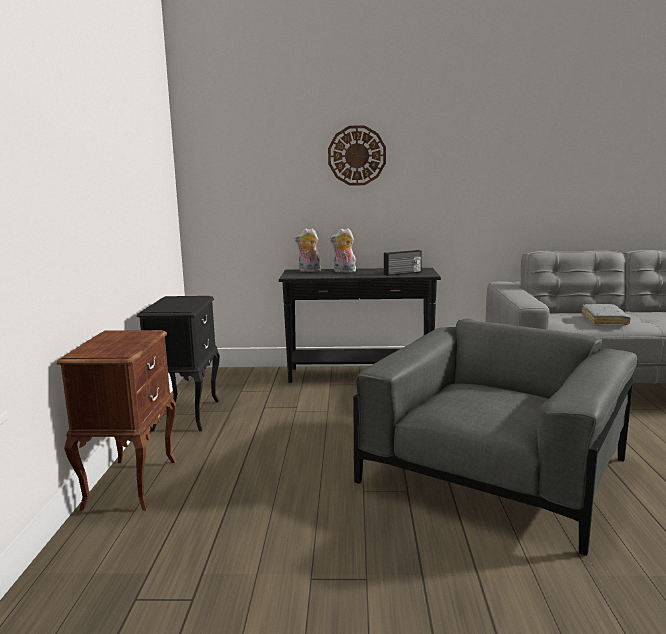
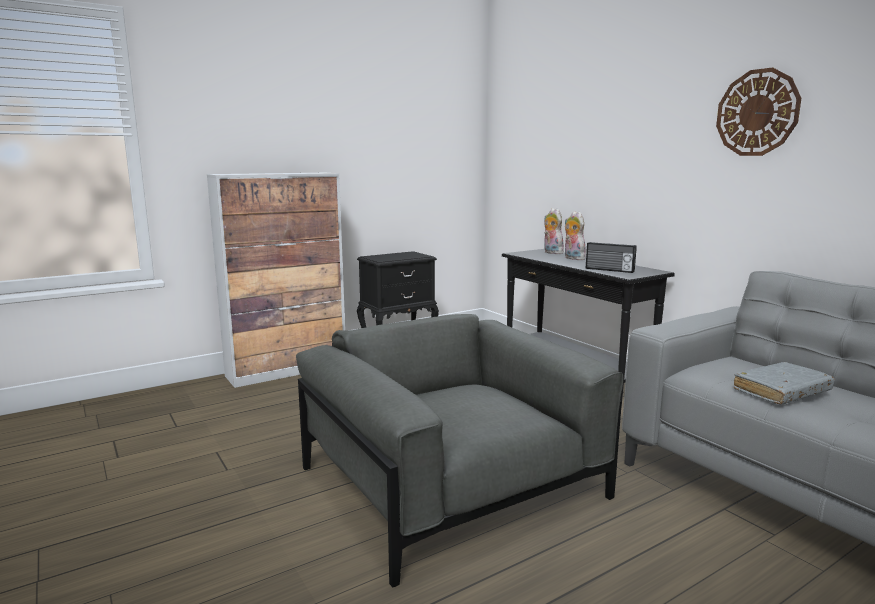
camera: 55 degrees right, 0 degrees up
(131, 484) = (288, 370): brown nightstand -> cabinet
(357, 155) = (612, 130): wall clock -> wall clock (757, 113)
(494, 470) = (451, 481): grey armchair -> grey armchair turned 120 degrees counterclockwise

